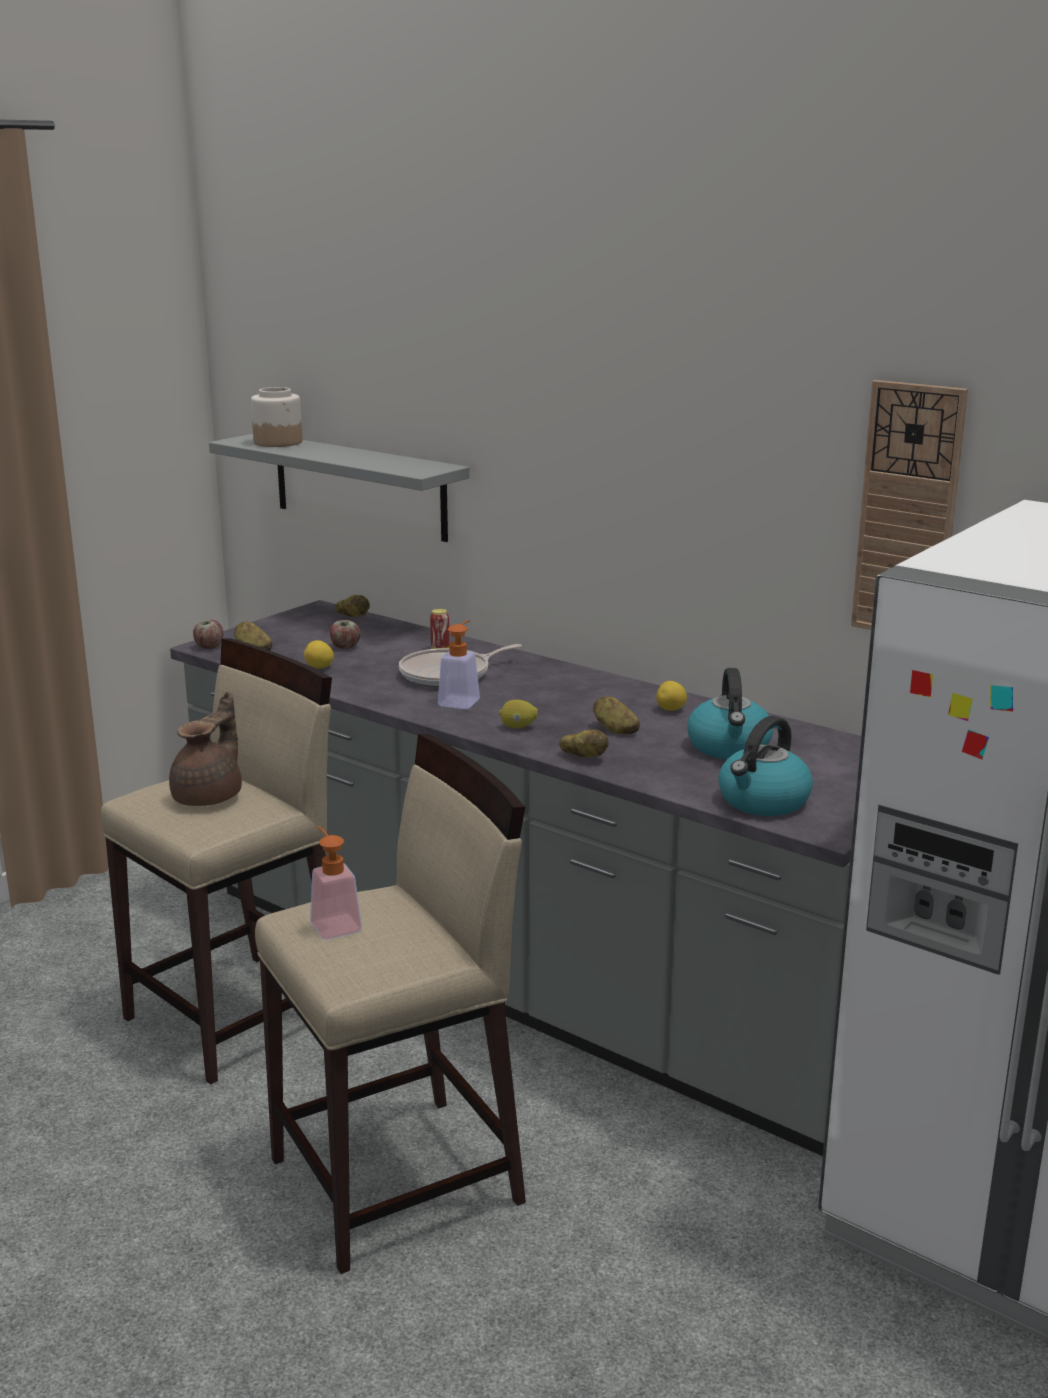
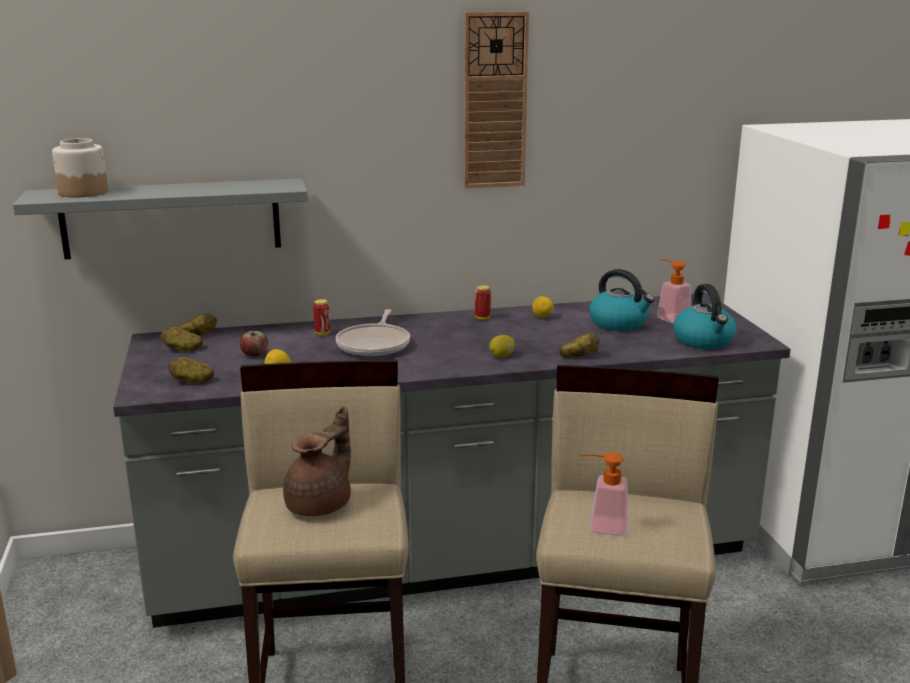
camera: 50 degrees left, 0 degrees up
(209, 647) = (148, 393): apple -> none
(210, 796) = (321, 504): brown teapot -> brown teapot turned 60 degrees clockwise
(461, 700) = (428, 355): soap dispenser -> soap dispenser (669, 317)
(610, 688) = (482, 318): none -> can
(615, 730) = (549, 337): potato -> potato (182, 350)
(908, 512) = (667, 146): wall clock -> wall clock (494, 101)

